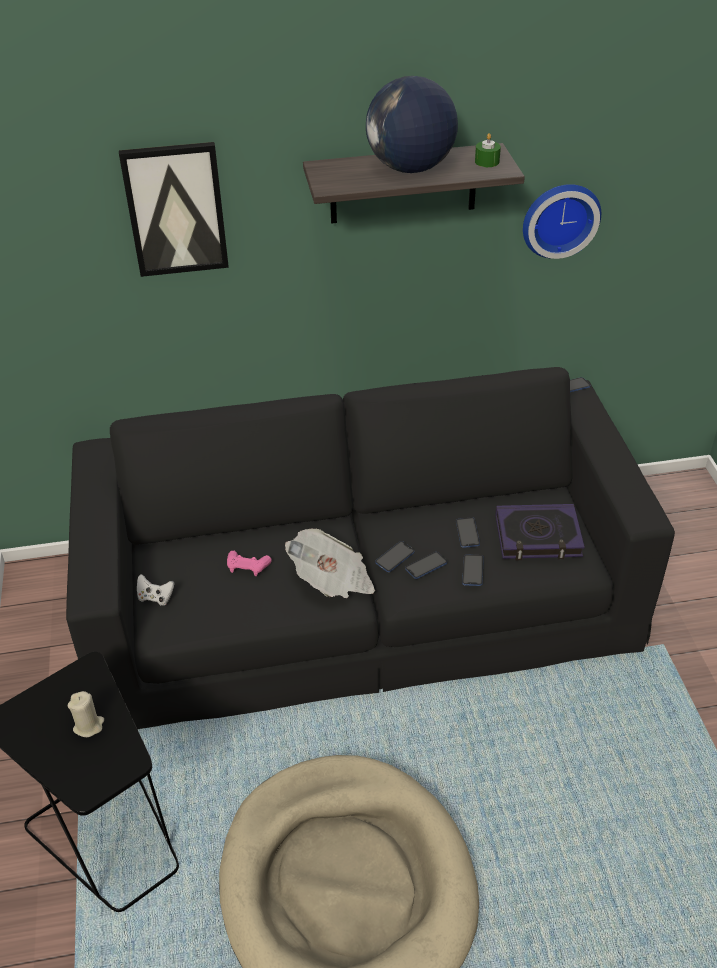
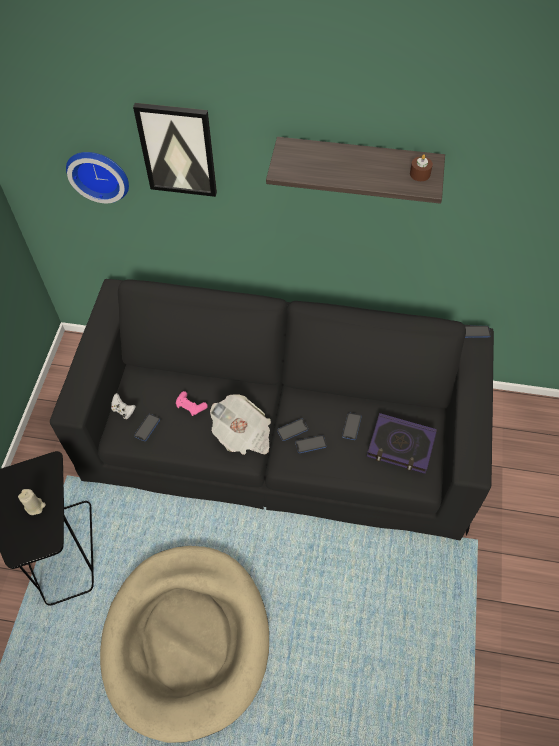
camera: 20 degrees right, 15 degrees up
(410, 168) = (355, 166): globe -> none
(472, 571) = (341, 459): phone -> phone (147, 428)
(487, 161) = (420, 174): green candle -> brown candle
(559, 218) = (487, 216): wall clock -> wall clock (99, 173)

